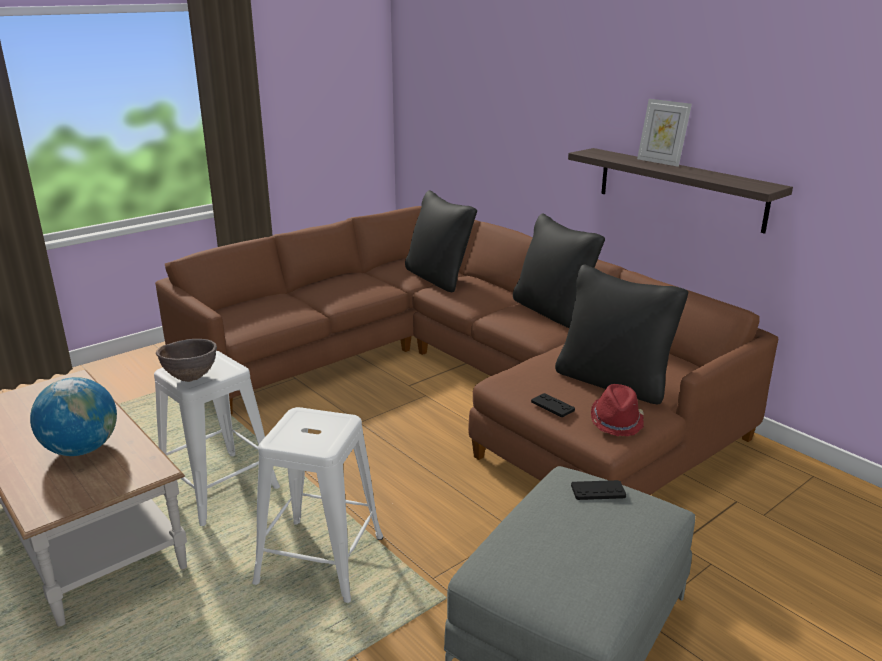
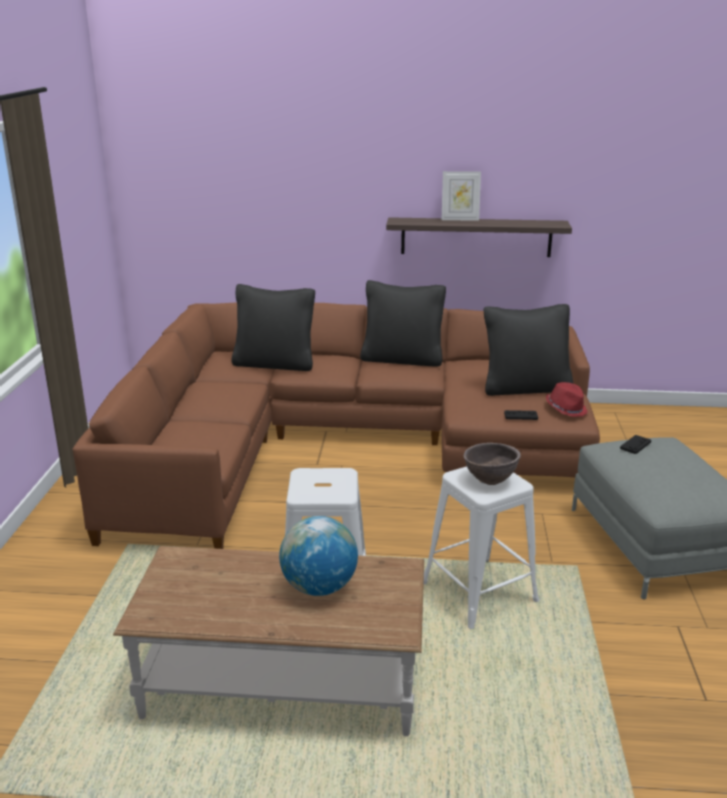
camera: 45 degrees left, 0 degrees up
(191, 378) = (332, 492): brown bowl -> brown bowl (490, 481)

